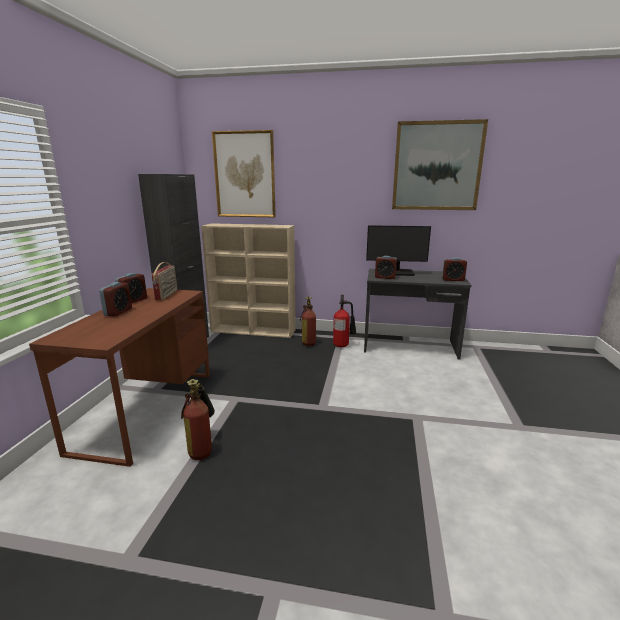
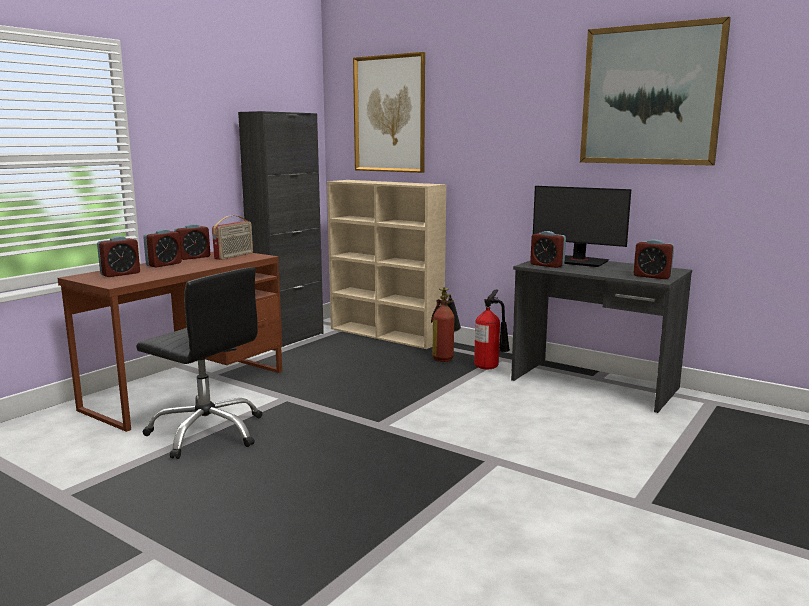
camera: 25 degrees right, 5 degrees down
(92, 329) = (120, 274): none -> alarm clock
(203, 447) = (207, 432): fire extinguisher -> black office chair

